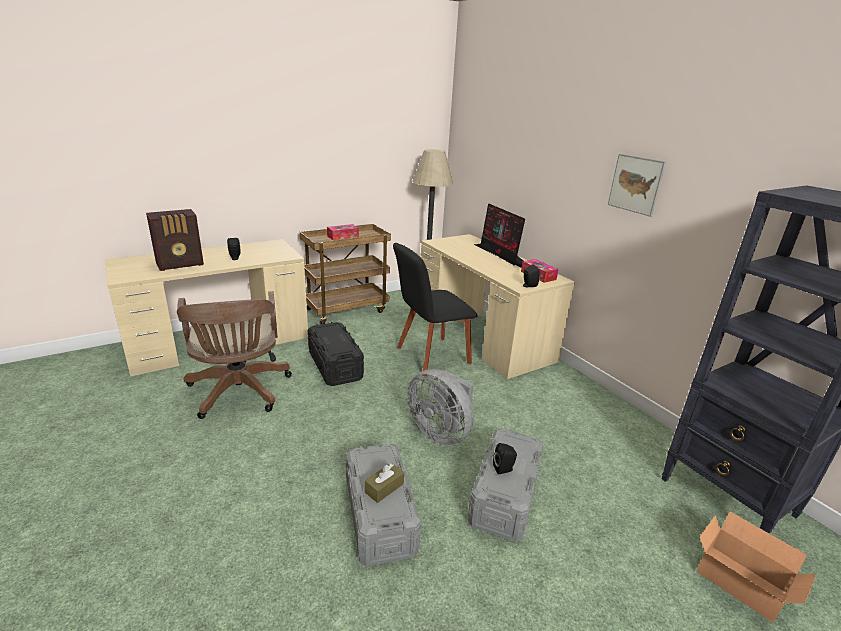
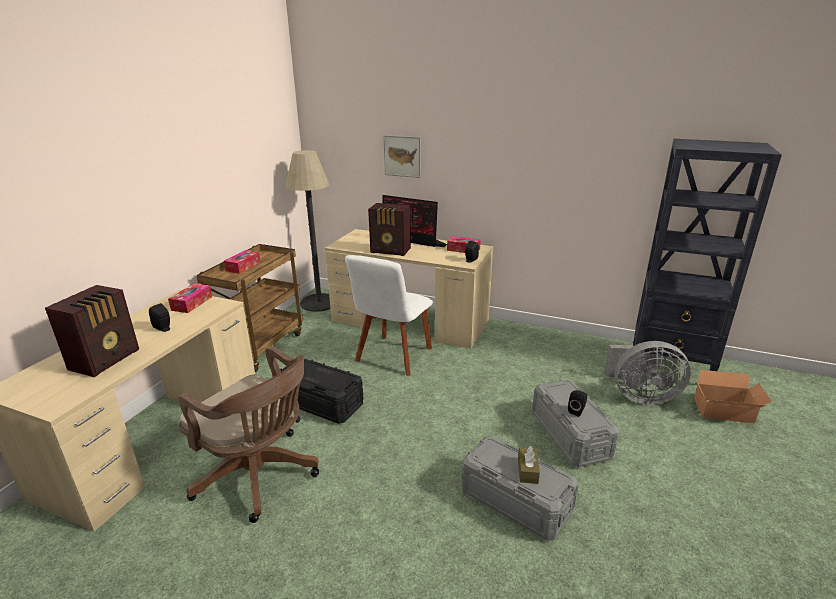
camera: 35 degrees left, 0 degrees up
(274, 249) = (192, 303): none -> tissue box
(430, 356) = (392, 357): black chair -> white chair
(441, 432) = (477, 413): grey fan -> grey fan (640, 396)
(469, 257) = (391, 251): none -> radio
(635, 184) = (535, 155): picture -> picture (402, 156)

